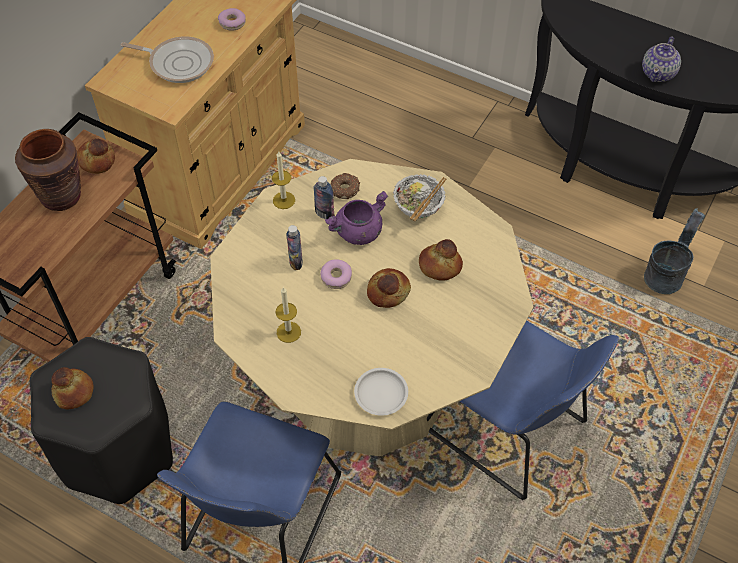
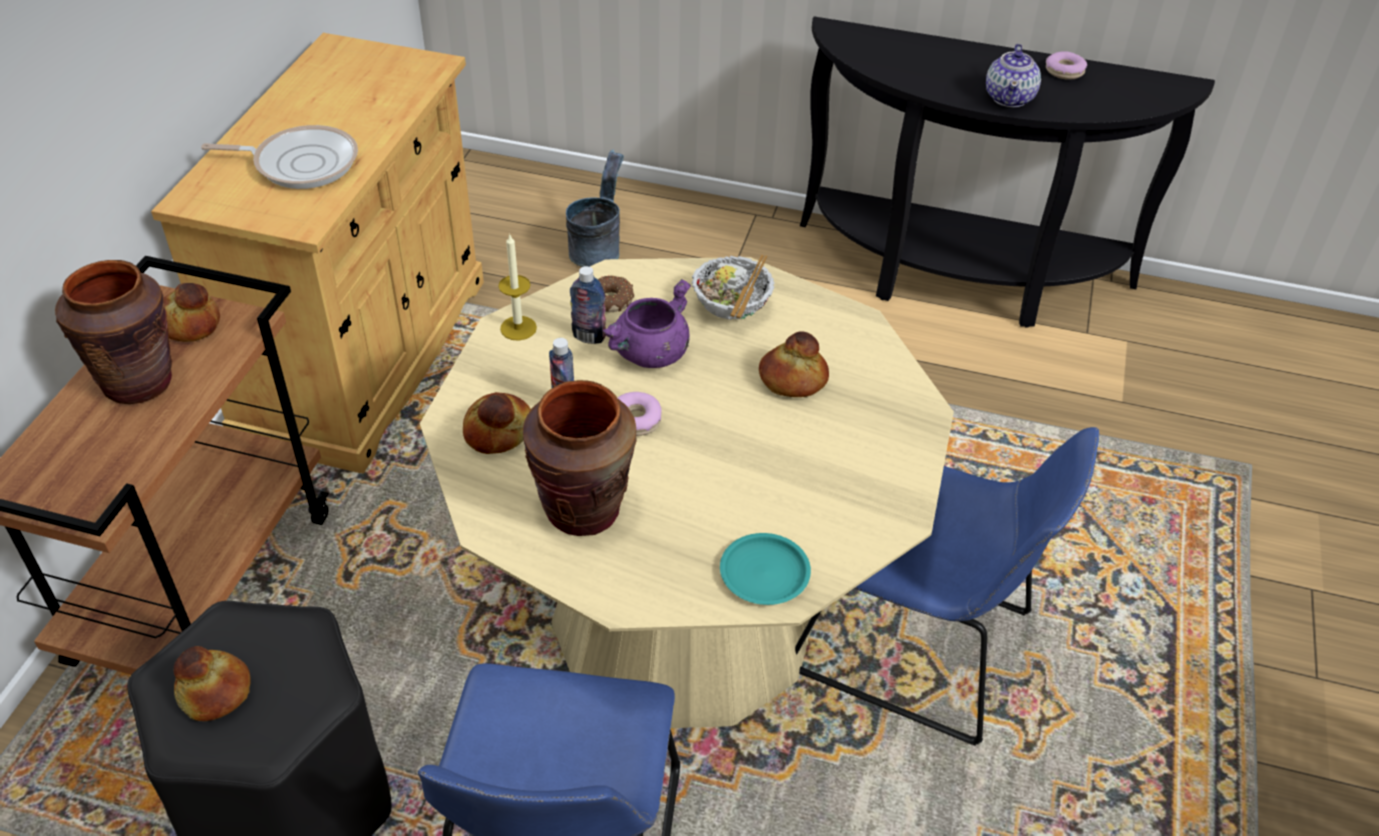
camera: 15 degrees left, 10 degrees down
(232, 23) = (373, 104): donut -> donut (1064, 71)
(288, 332) = (583, 510): candle -> brown vase
(381, 393) = (764, 573): white plate -> turquoise plate
(388, 292) = (726, 427): bread -> bread (499, 432)
(666, 274) = (1065, 395): grey bucket -> grey bucket (598, 248)

